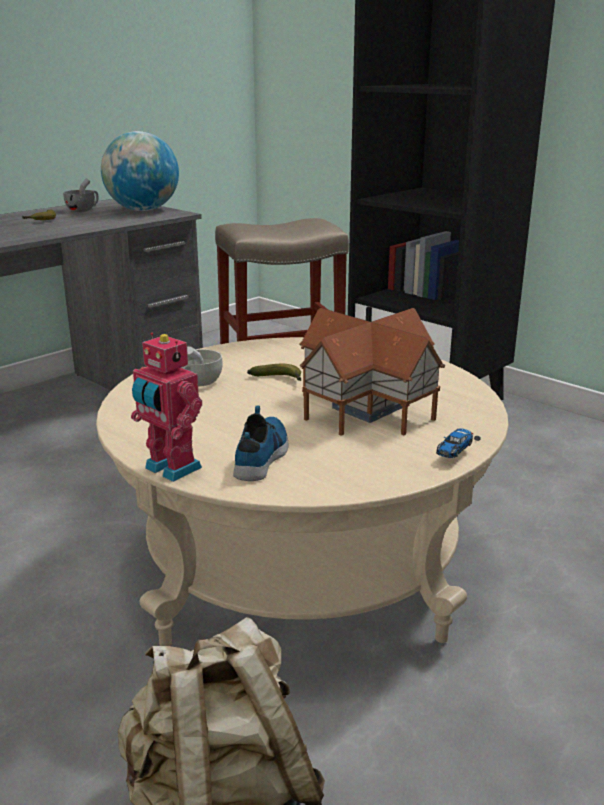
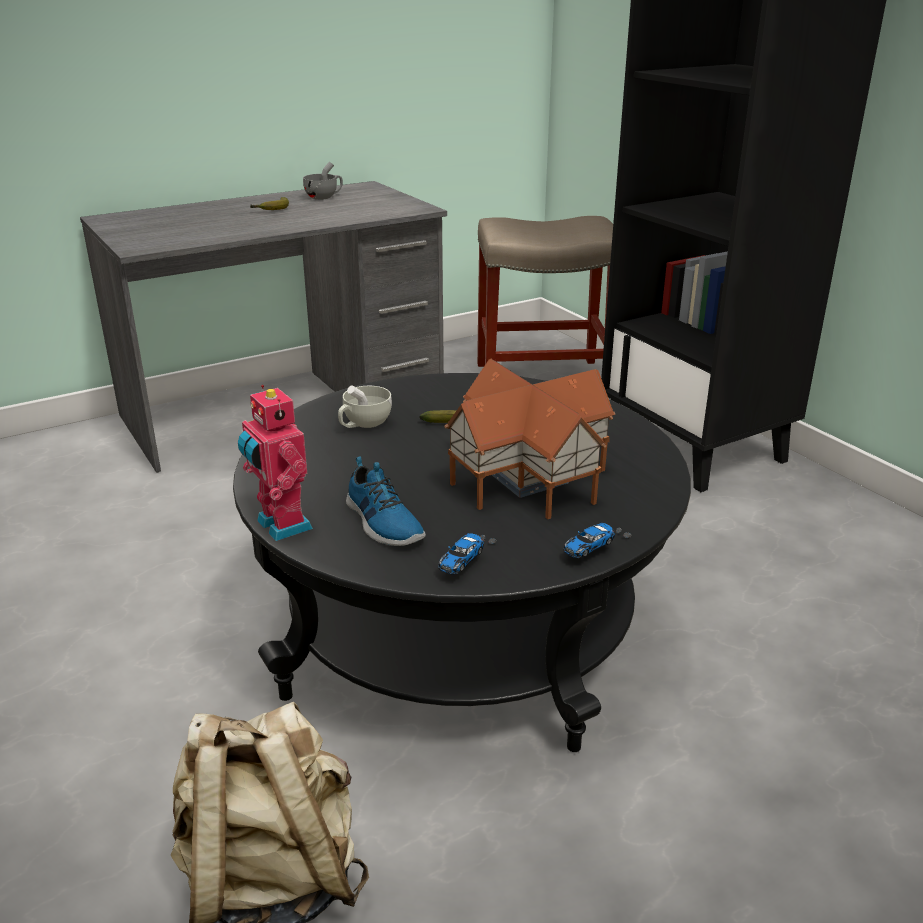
camera: 15 degrees right, 5 degrees up
(143, 210) = (387, 201): globe -> none
(263, 455) = (382, 523): shoe -> shoe turned 120 degrees clockwise
(302, 562) = (462, 630): beige coffee table -> black coffee table
(357, 474) = (468, 560): none -> toy car

